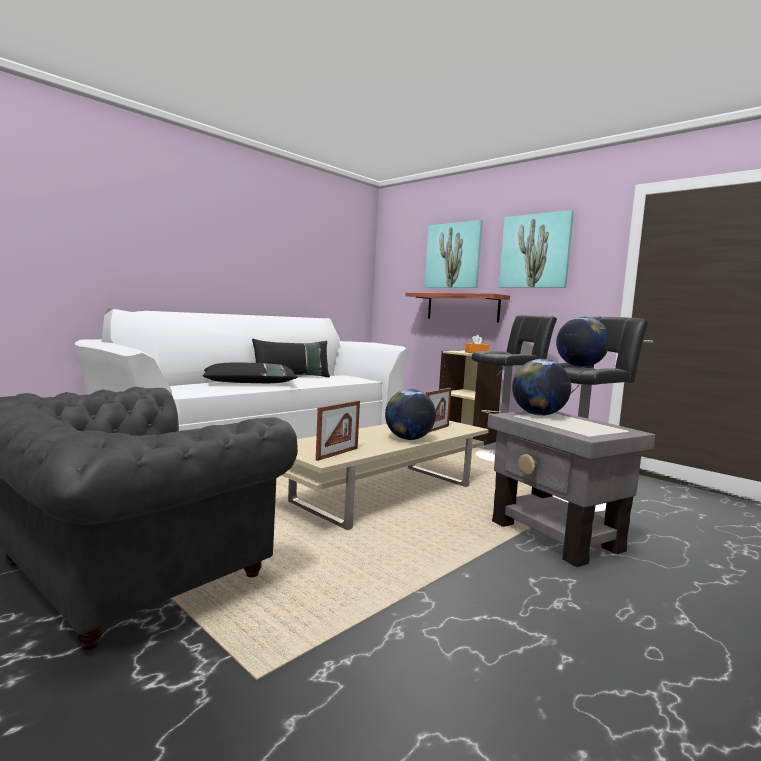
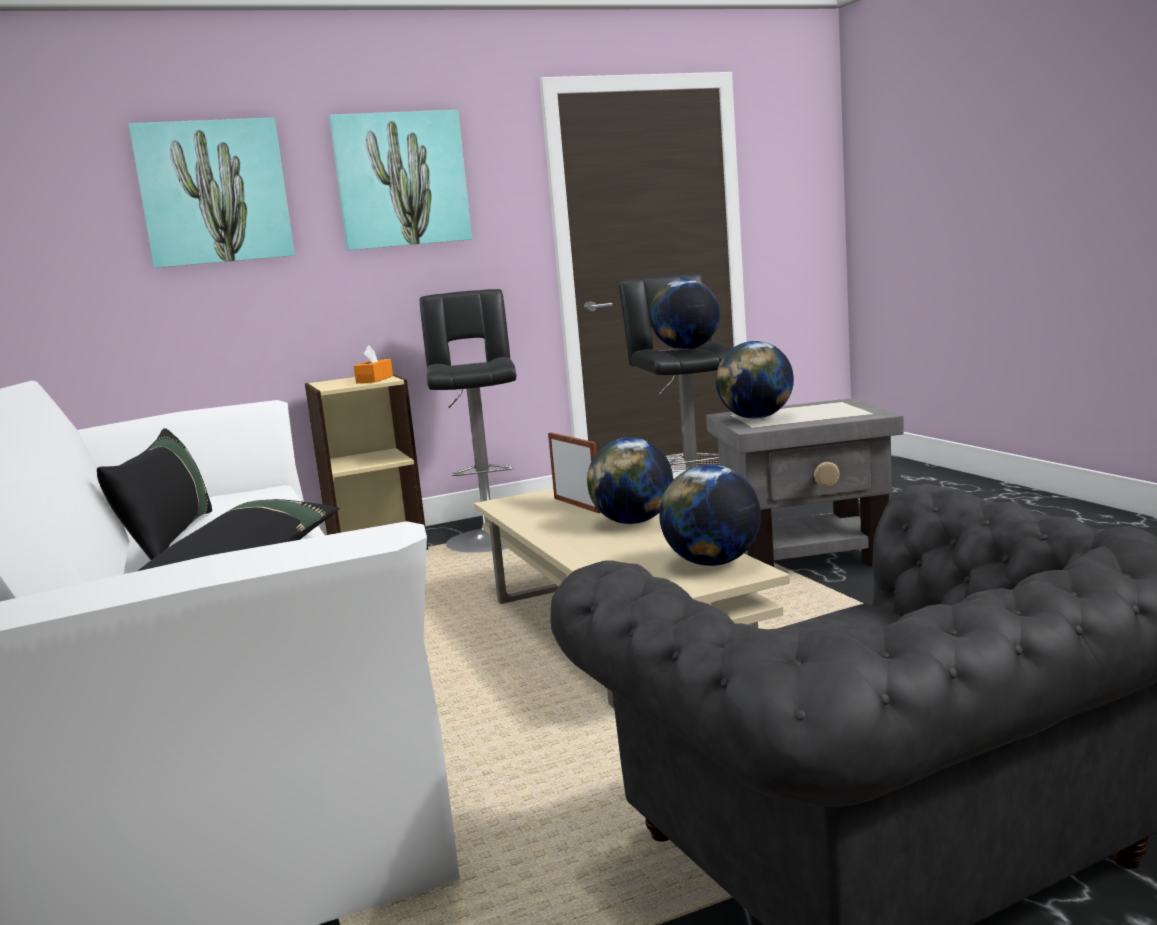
camera: 65 degrees left, 5 degrees up
(337, 454) = (712, 563): picture frame -> globe
(462, 307) = (266, 300): shelf -> none

